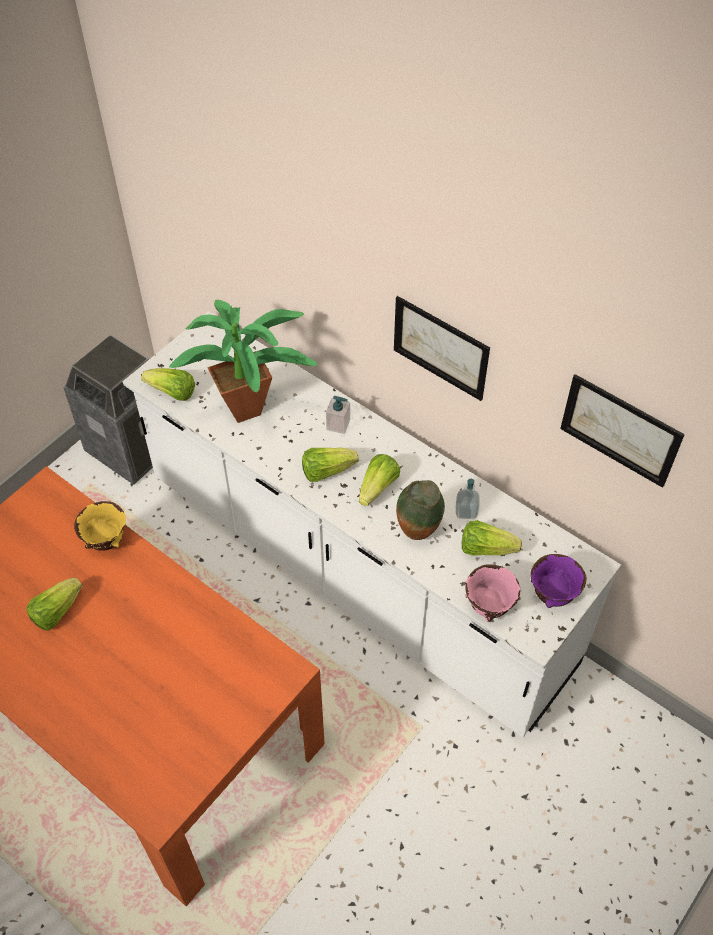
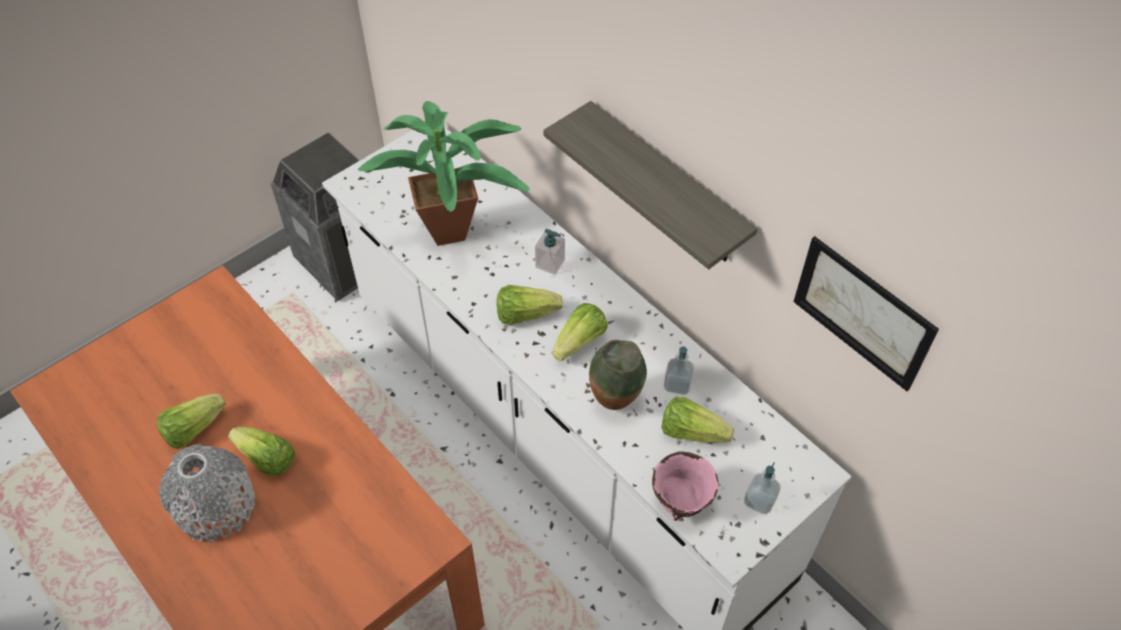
camera: 10 degrees right, 0 degrees up
(93, 673) = (216, 506): none -> grey vase
(106, 541) = (266, 358): yellow bowl -> none
(172, 393) = (373, 202): lettuce -> lettuce (266, 459)
(440, 347) = (667, 186): picture -> shelf
(552, 595) = (759, 500): purple bowl -> soap dispenser

